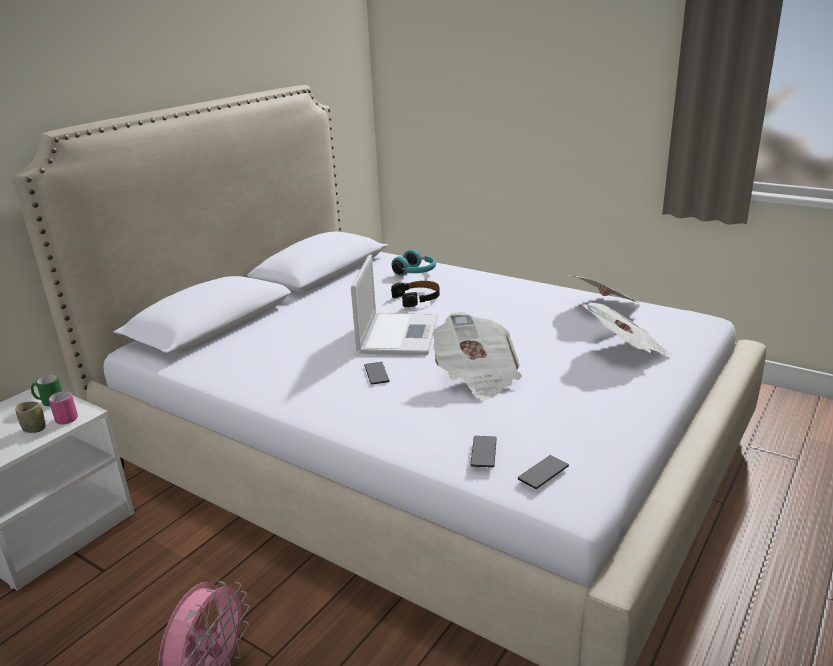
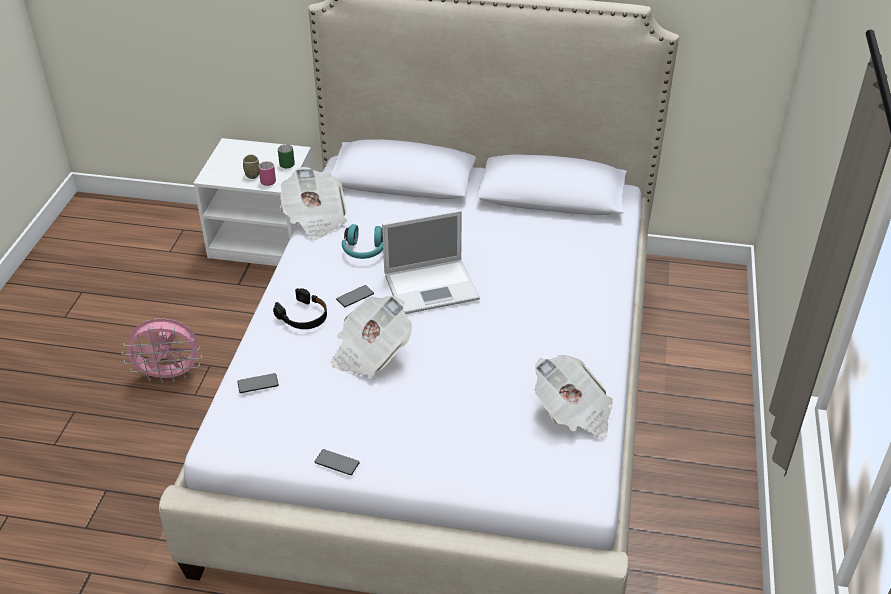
camera: 65 degrees right, 15 degrees up
(416, 273) = (584, 256): turquoise headphones -> turquoise headphones (364, 251)
(417, 298) = (520, 275): black headphones -> black headphones (303, 316)
(543, 473) = (243, 420): phone -> phone (337, 463)
(625, 349) = (474, 440): newspaper -> newspaper (315, 218)

